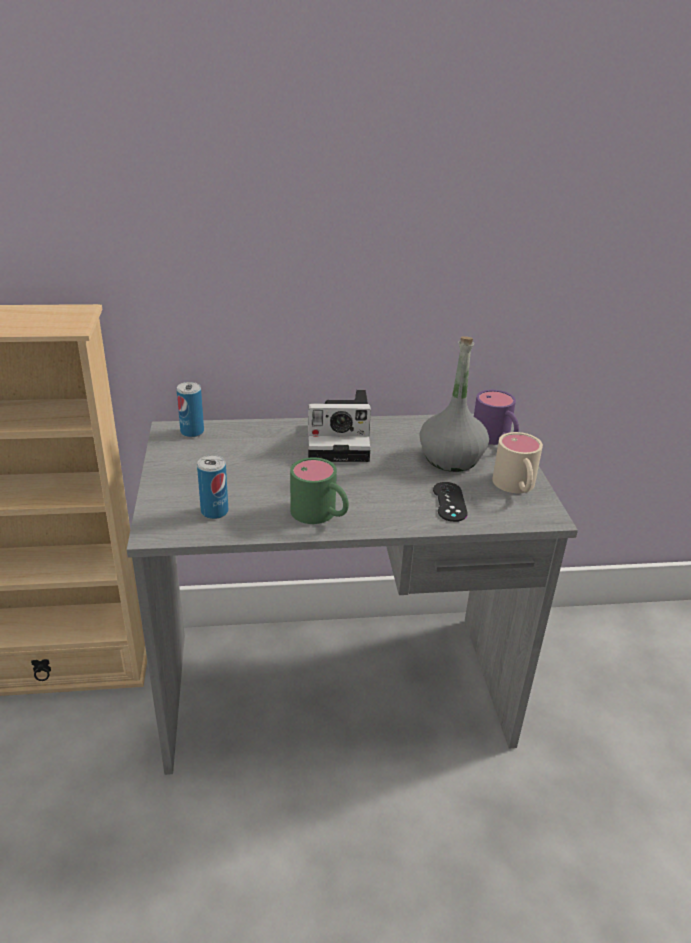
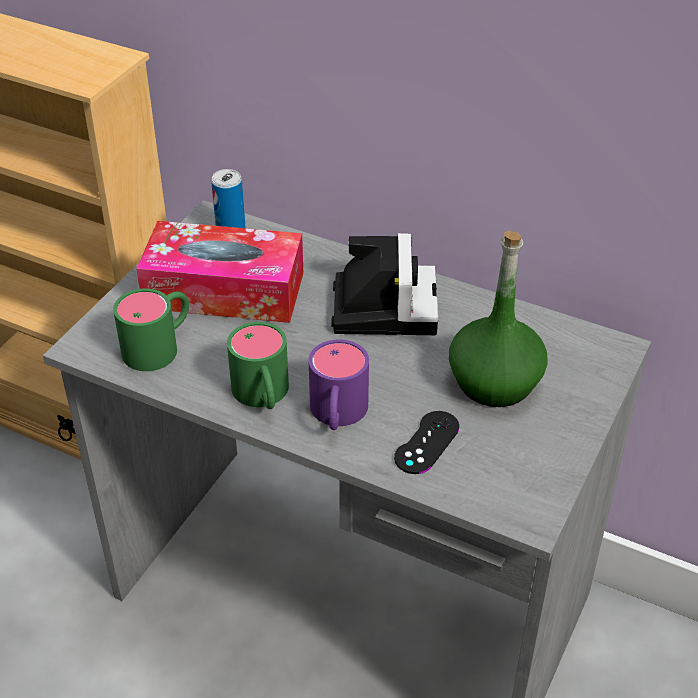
camera: 35 degrees right, 10 degrees up
(214, 511) = (160, 345): can -> green mug
(226, 466) = (224, 290): none -> tissue box
(341, 441) = (383, 305): camera -> camera turned 120 degrees counterclockwise
(451, 458) = (494, 382): grey bottle -> green bottle
(496, 439) = (587, 376): purple mug -> purple mug (337, 415)
(516, 487) = (535, 458): beige mug -> none

